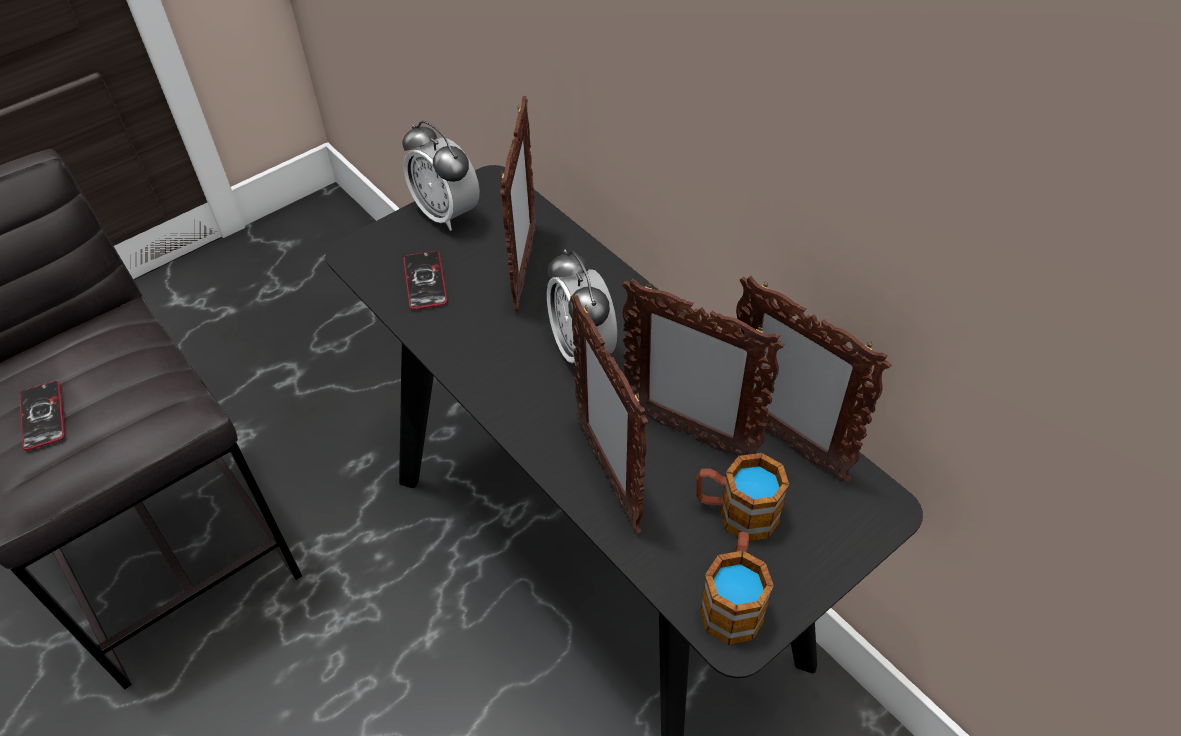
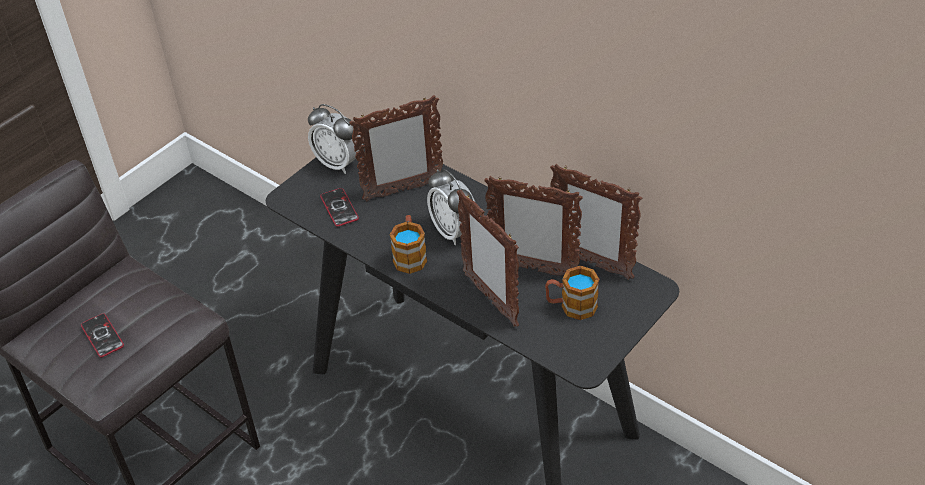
camera: 10 degrees left, 5 degrees down
(524, 269) = (402, 190): picture frame -> picture frame turned 75 degrees clockwise
(733, 601) = (580, 351): mug -> mug (410, 255)

